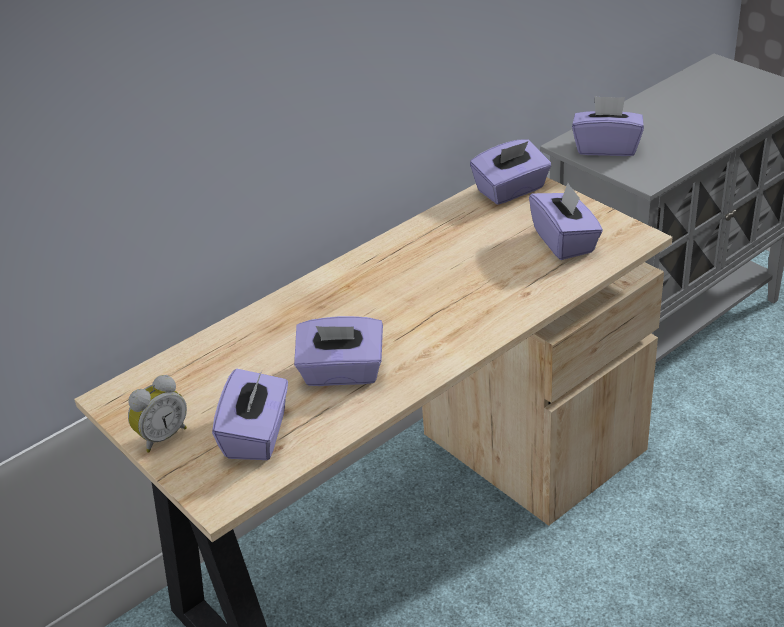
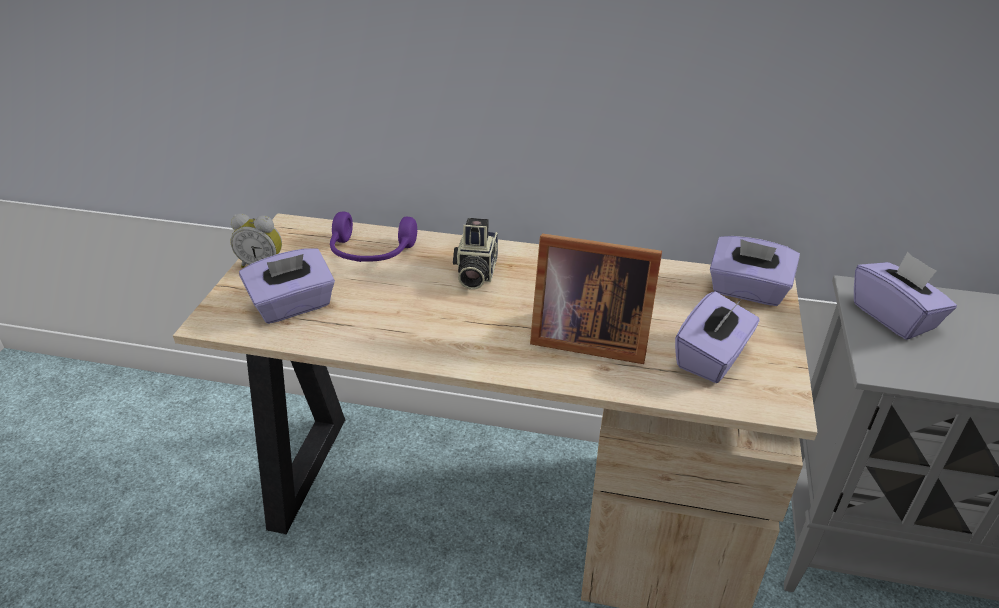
camera: 50 degrees right, 0 degrees up
(229, 358) = (370, 253): none -> purple headphones
(336, 309) = (475, 273): none -> camera
(342, 373) = (398, 312): purple tissue box -> none
(482, 287) = (585, 336): none -> picture frame

